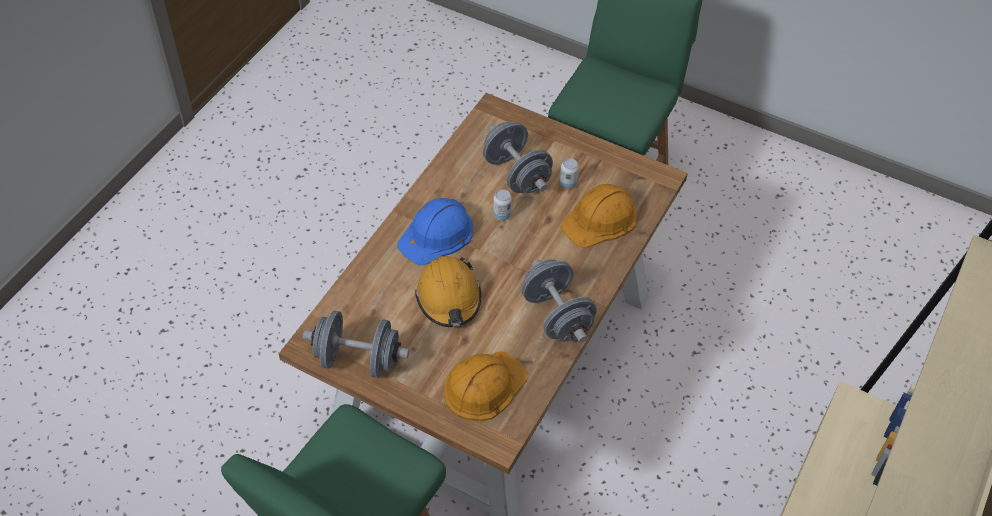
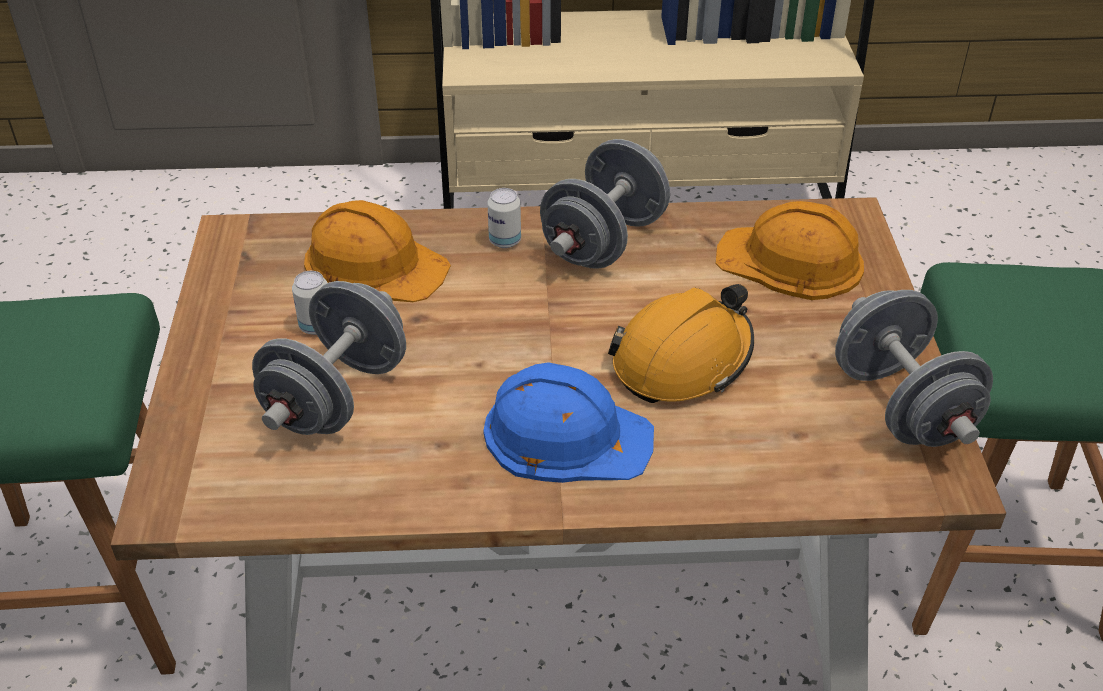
camera: 120 degrees left, 10 degrees down
(502, 215) = (452, 374): can -> can (505, 241)

